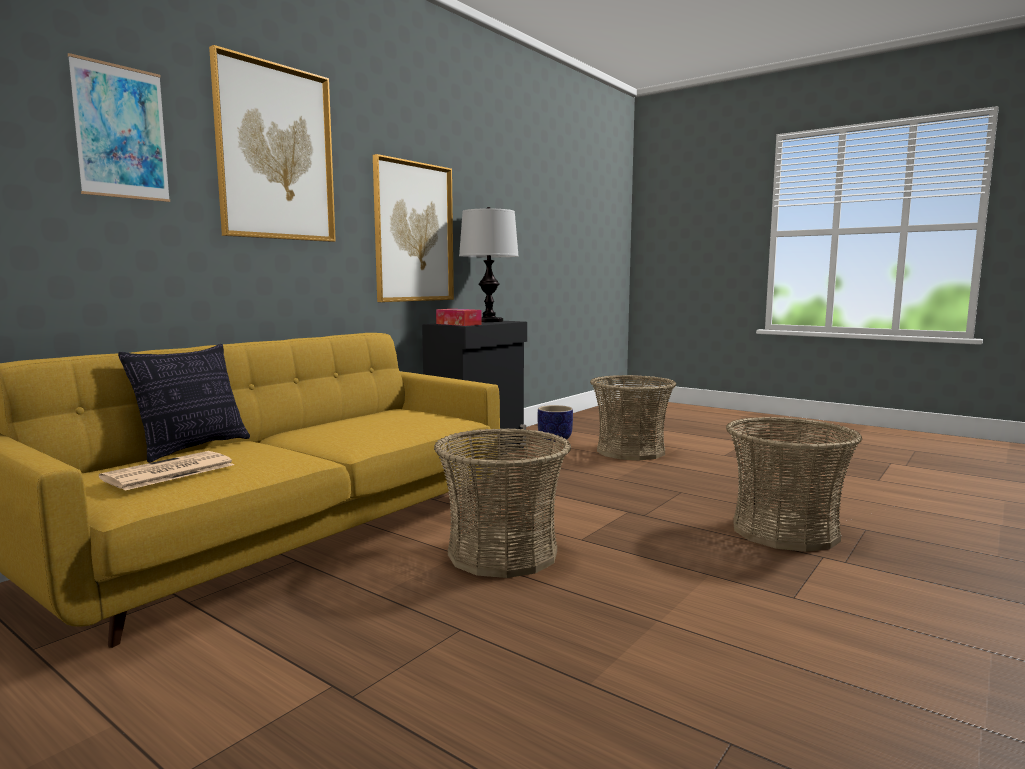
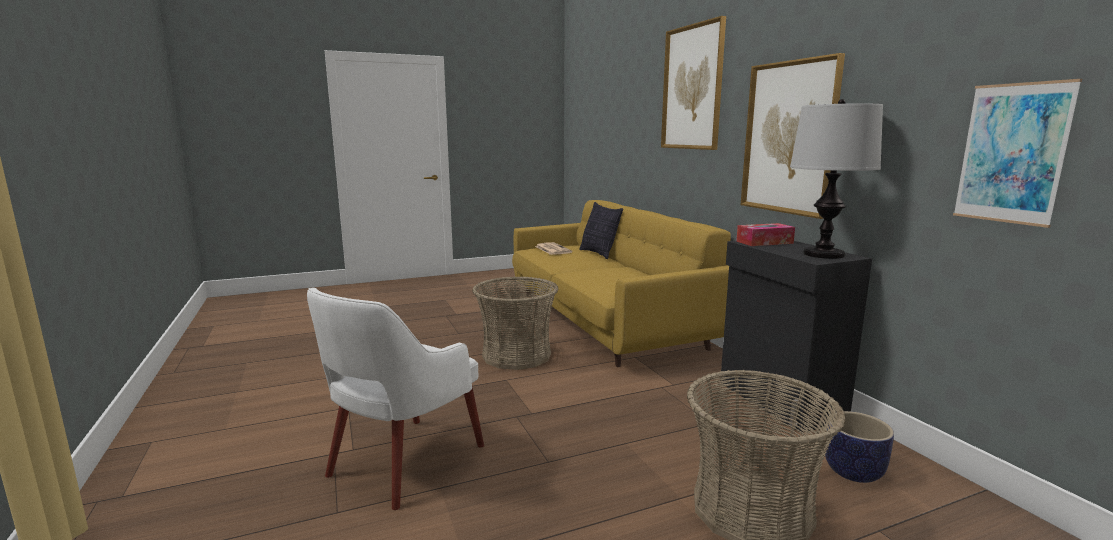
camera: 120 degrees right, 5 degrees up
(121, 132) = (639, 97): picture -> picture (1012, 153)
(785, 531) = (403, 462): basket -> white armchair

